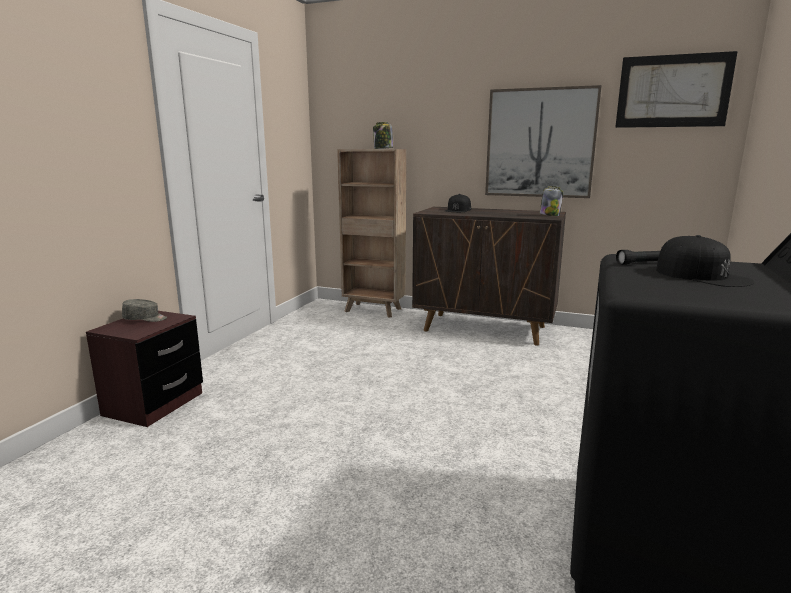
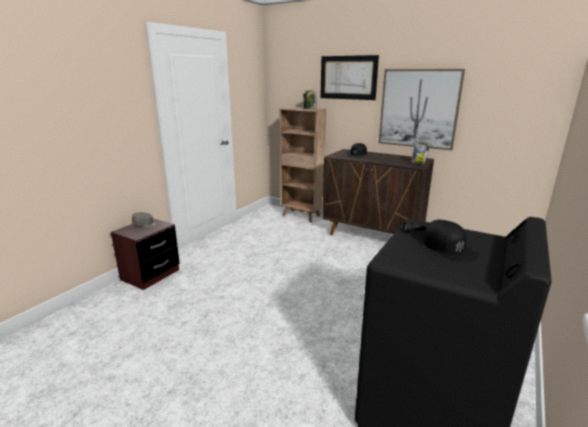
camera: 10 degrees right, 5 degrees up
(673, 91) = (518, 75): picture -> picture (348, 77)

